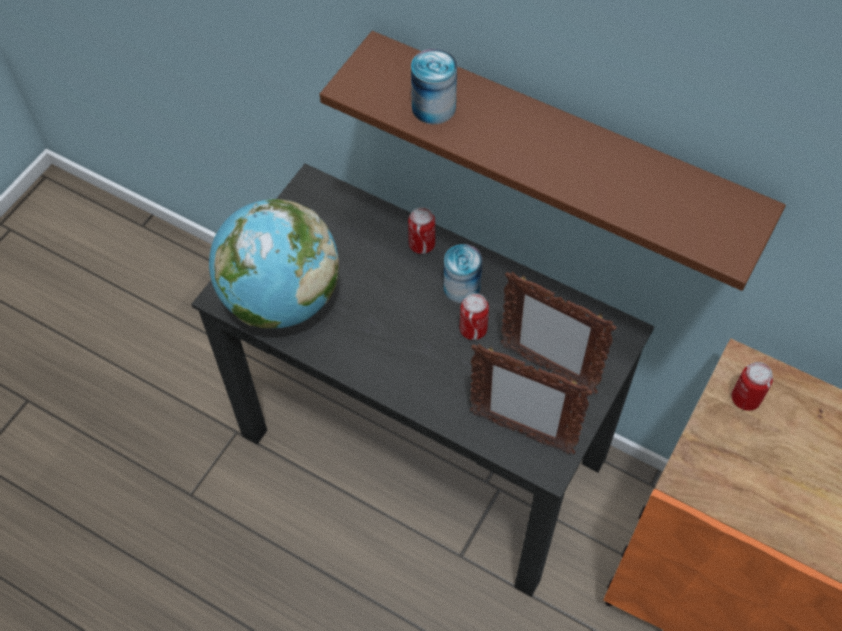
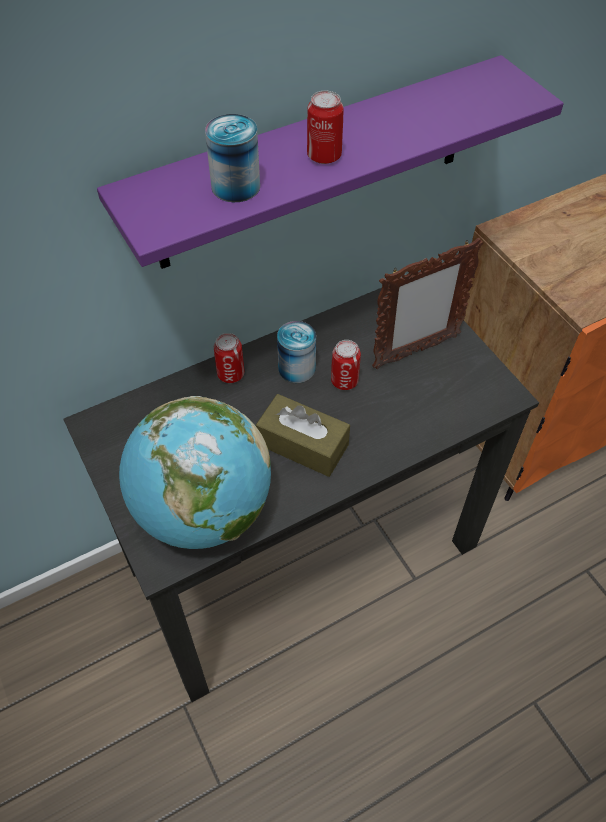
camera: 60 degrees left, 5 degrees down
(385, 332) = (303, 444): none -> brown tissue box
(520, 432) = (464, 398): picture frame -> none
(561, 150) = (315, 165): brown shelf -> purple shelf
(745, 398) = (532, 243): can -> can (324, 156)

